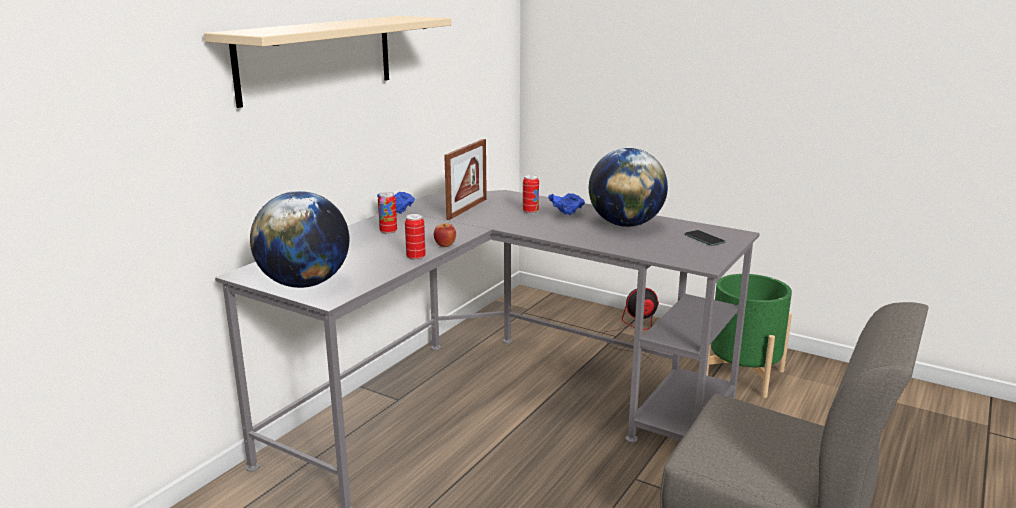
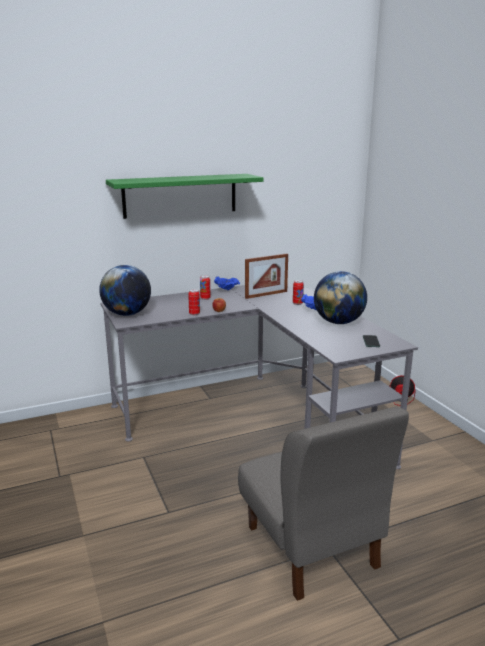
camera: 35 degrees right, 0 degrees up
(317, 58) = (180, 195): beige shelf -> green shelf
(743, 375) = (431, 453): green planter -> none

